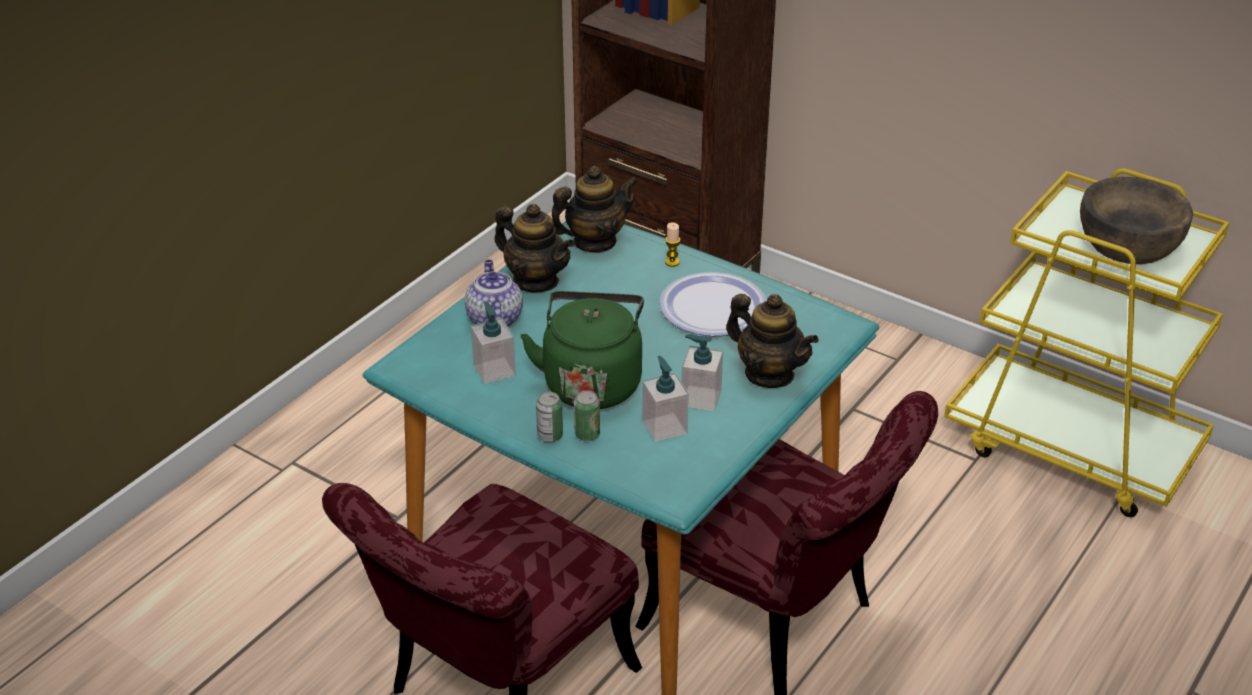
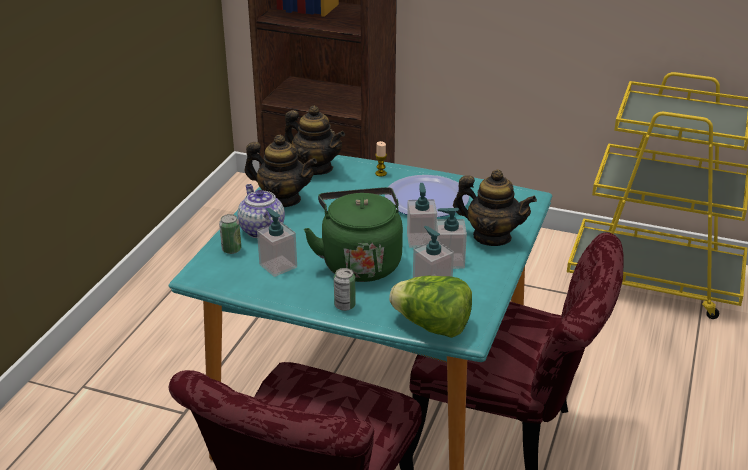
camera: 15 degrees left, 5 degrees down
(587, 434) = (374, 300): can -> can (231, 249)
(594, 242) = (315, 168): teapot -> teapot turned 75 degrees clockwise
(640, 480) = (432, 326): none -> lettuce
(679, 364) = (421, 240): none -> soap dispenser
(1128, 243) = (692, 120): brown bowl -> none

